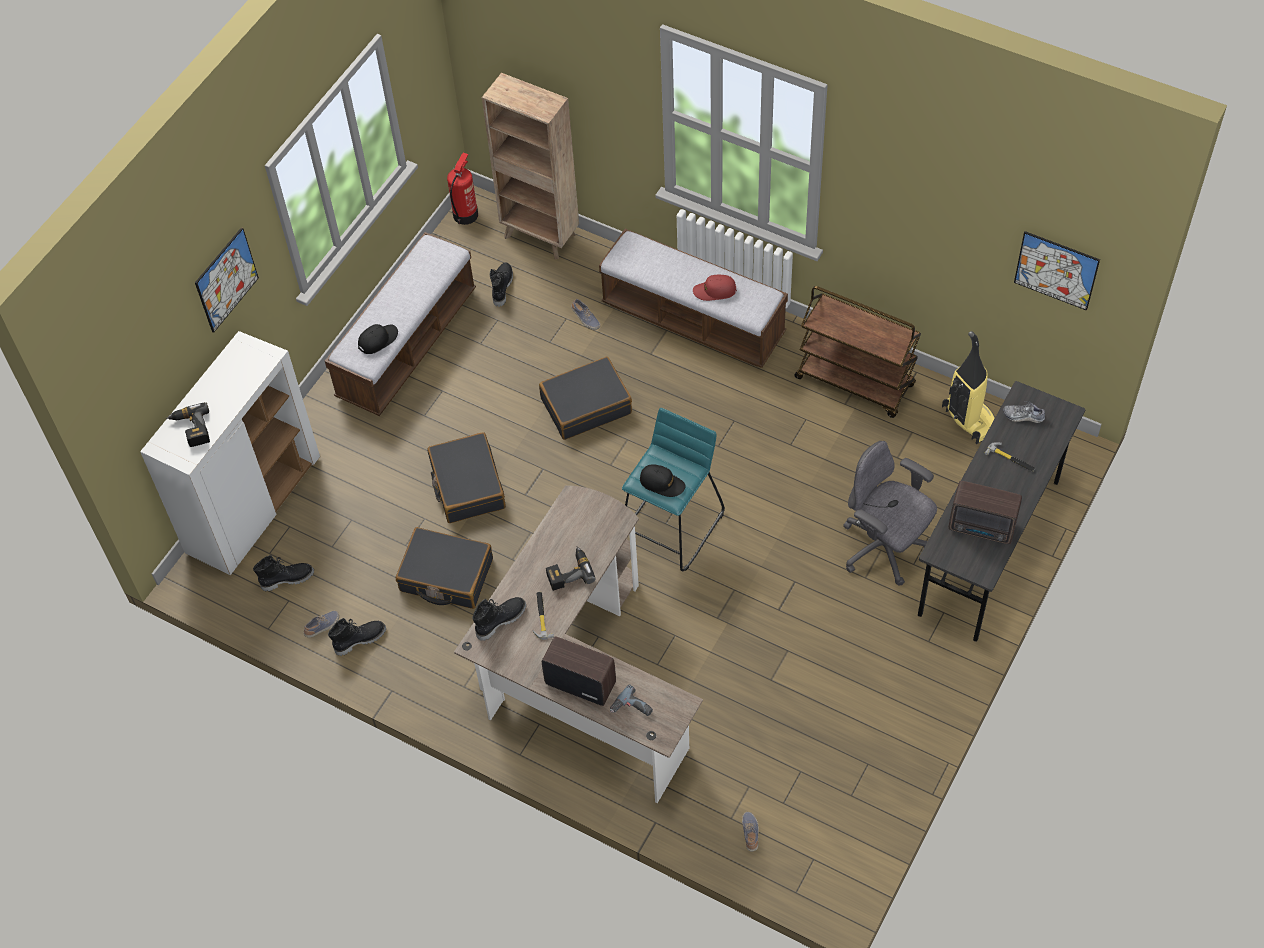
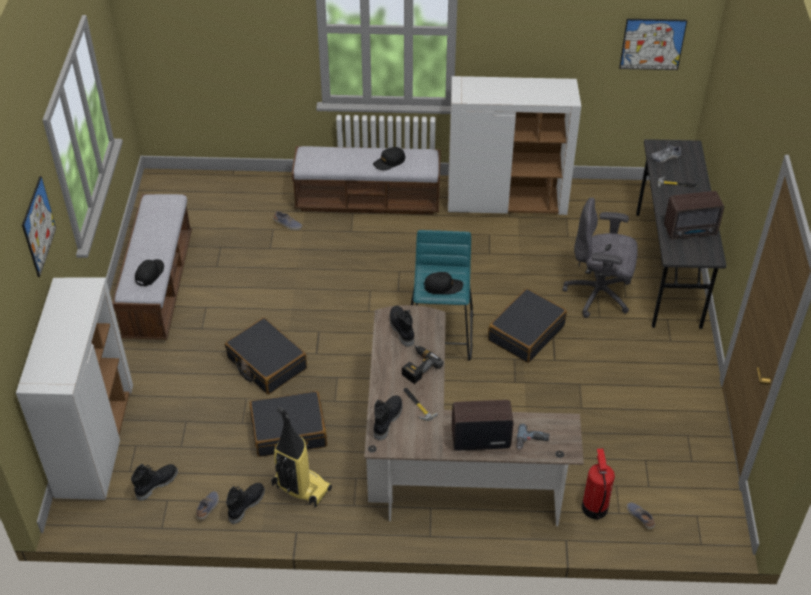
camera: 30 degrees left, 10 degrees down
(191, 429) = (53, 360): power drill -> none
(466, 214) = (153, 188): fire extinguisher -> fire extinguisher (594, 507)
(501, 287) = (210, 225): black boot -> black boot (401, 329)
(541, 236) = (220, 184): brown bookcase -> none
(586, 405) = (324, 279): black suitcase -> black suitcase (525, 333)
(714, 291) = (389, 162): red cap -> black cap
(855, 382) = (507, 201): brown cart -> white cabinet
(969, 419) = (598, 198): vacuum cleaner -> vacuum cleaner (300, 487)

